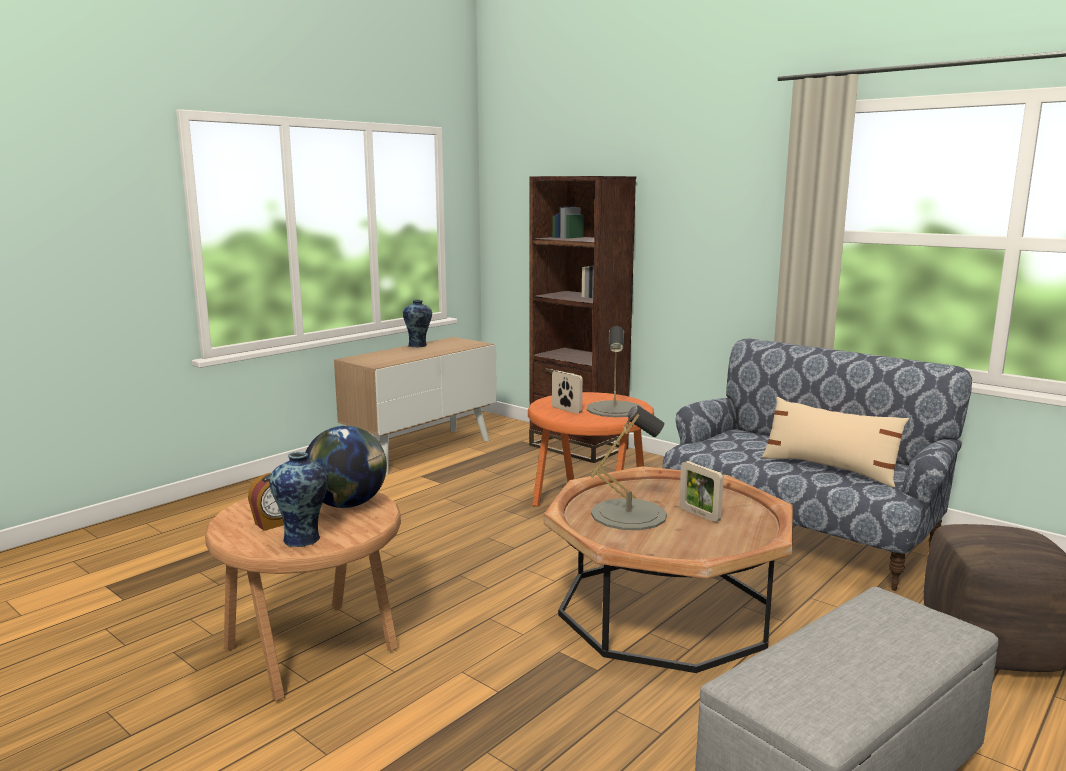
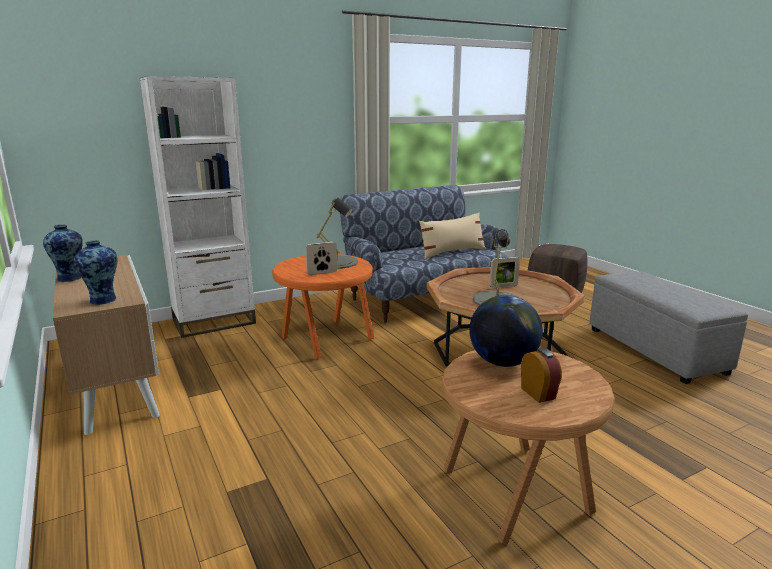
camera: 70 degrees left, 5 degrees up
(303, 539) = (575, 383): vase -> vase (103, 300)
(578, 447) = (214, 322): brown bookcase -> white bookcase

